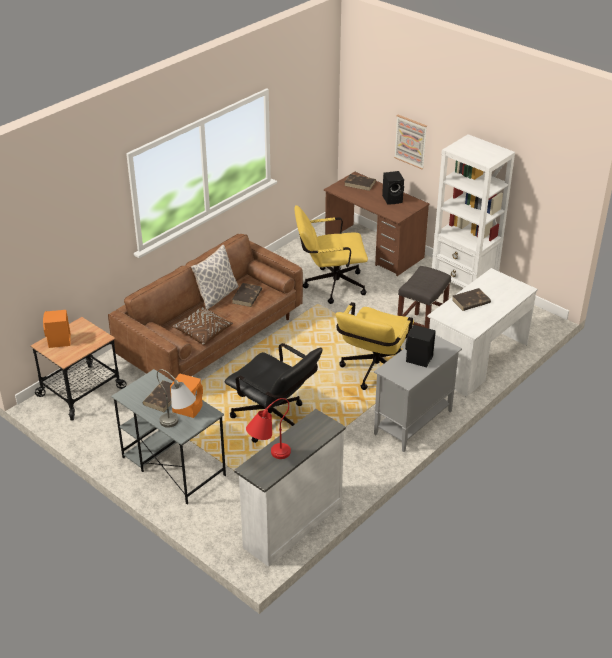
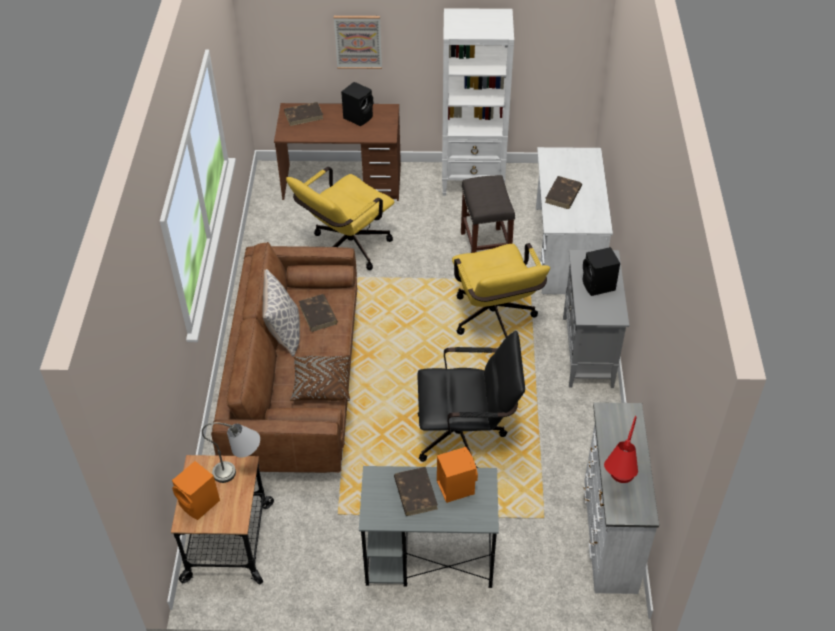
camera: 40 degrees left, 10 degrees up
(179, 426) = (472, 513): grey table lamp -> grey table lamp (240, 471)

